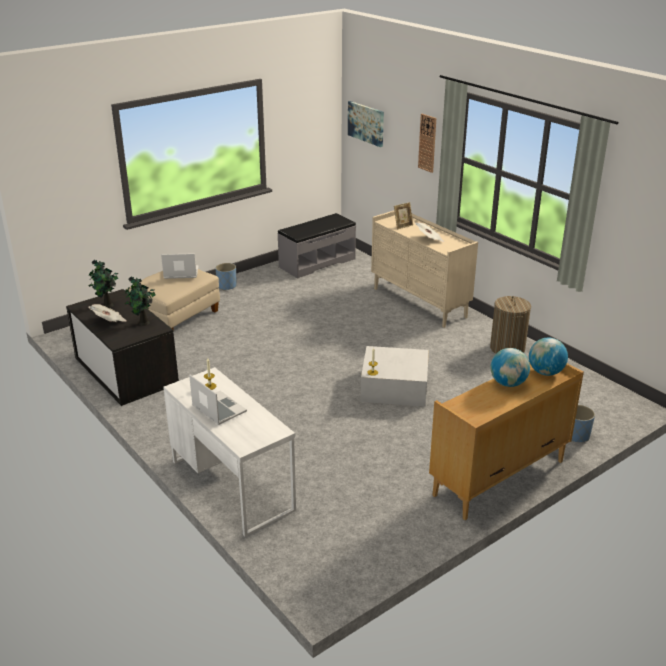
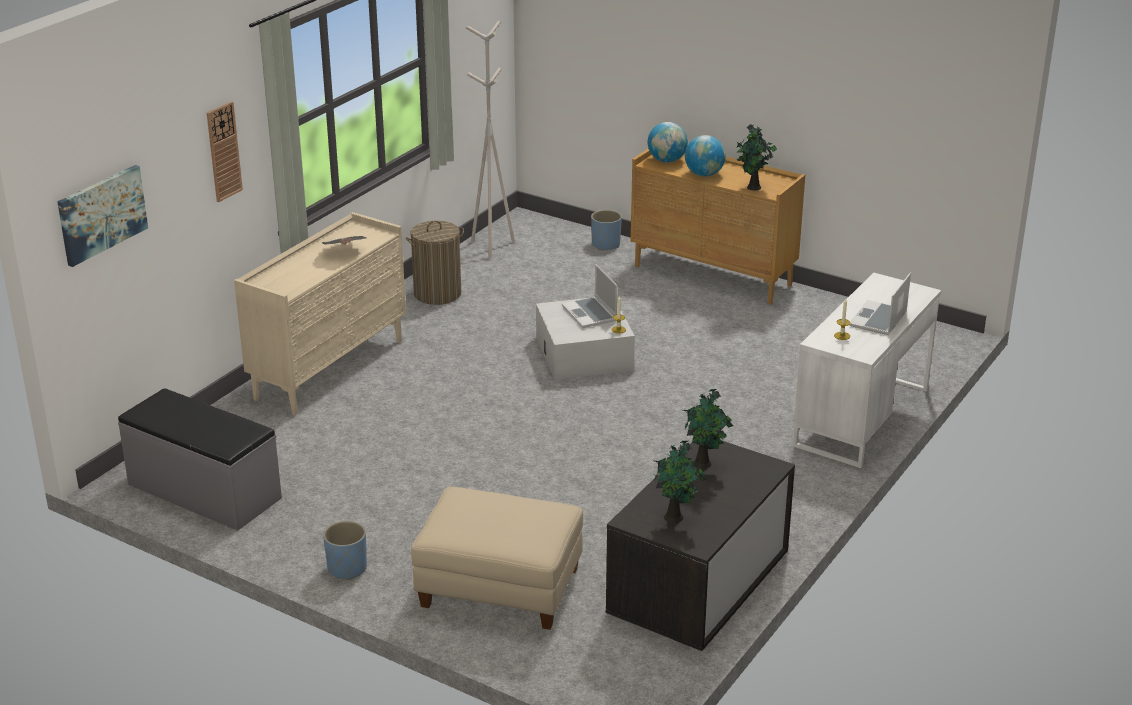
camera: 110 degrees left, 0 degrees up
(109, 321) = (722, 496): newspaper -> none
(180, 273) = (475, 514): laptop -> laptop (590, 314)
(403, 226) = (298, 277): picture frame -> none
(469, 401) = (753, 188): none -> potted plant
(582, 382) = (492, 247): none -> grey clothes rack

